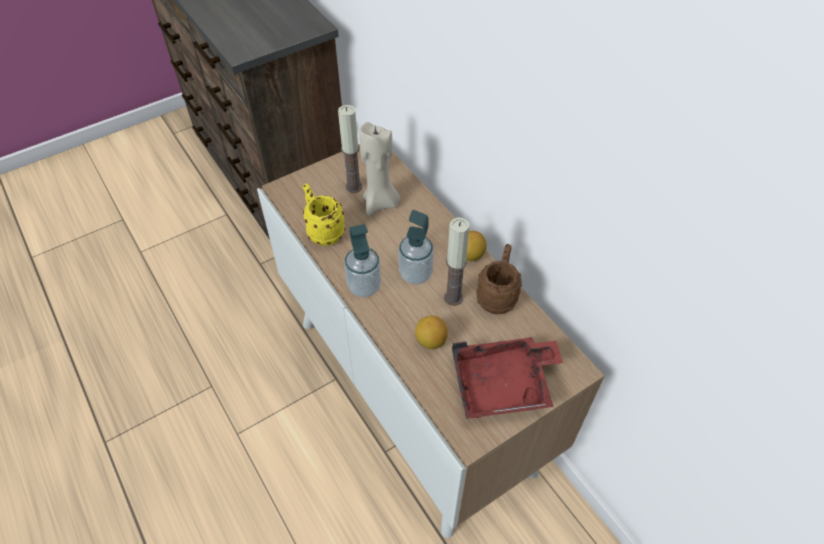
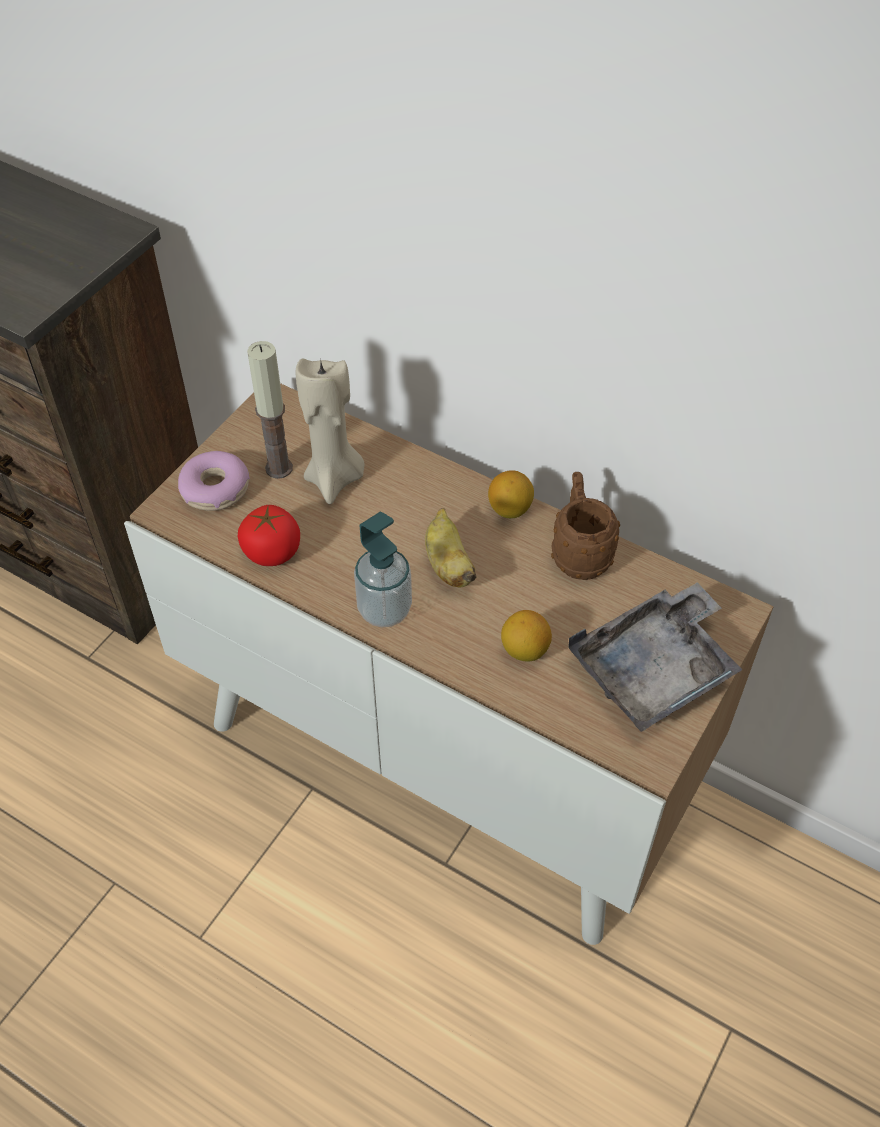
camera: 25 degrees left, 0 degrees up
(313, 187) = (215, 489): none -> donut
(323, 231) = (272, 551): yellow mug -> tomato
(415, 274) = (448, 564): soap dispenser -> banana
(453, 297) = (520, 578): candle -> none
(503, 385) = (654, 670): red tray -> grey tray

